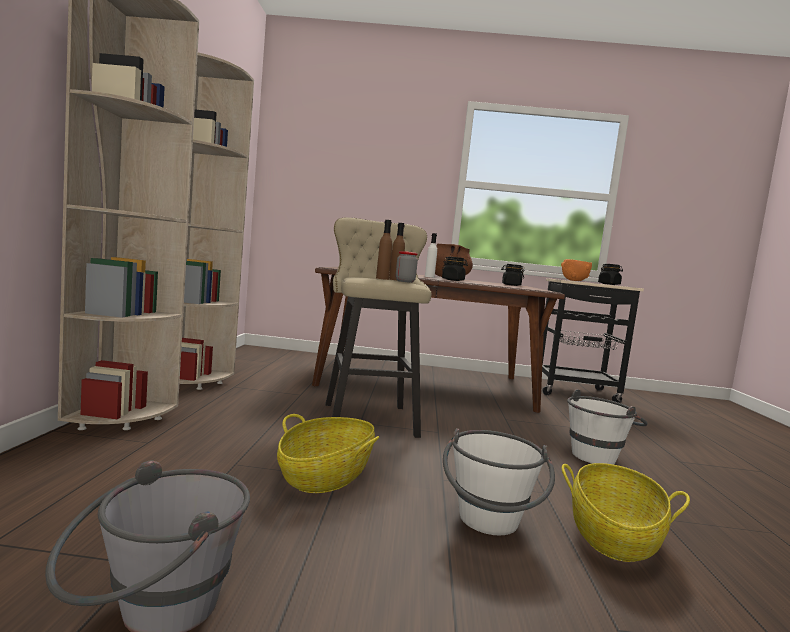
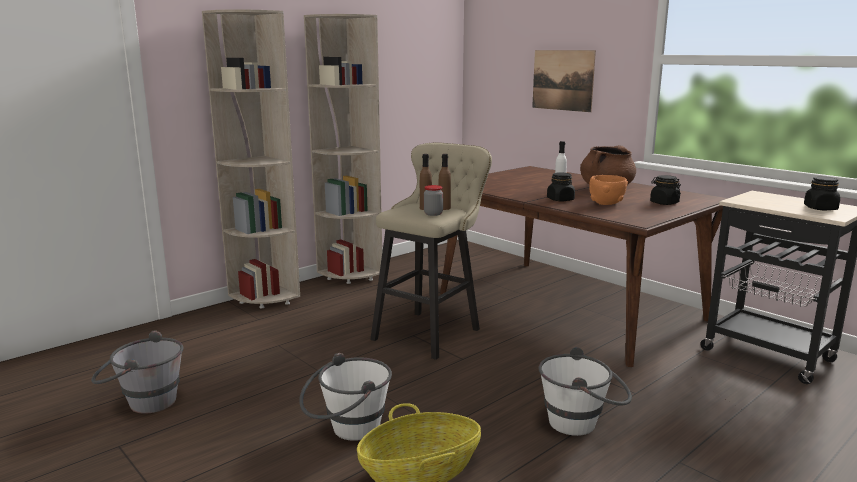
camera: 45 degrees right, 10 degrees up
(325, 475) = (313, 367): basket -> none
(373, 193) = (562, 80): none -> picture
(574, 280) = (756, 201): orange bowl -> orange bowl (606, 203)

